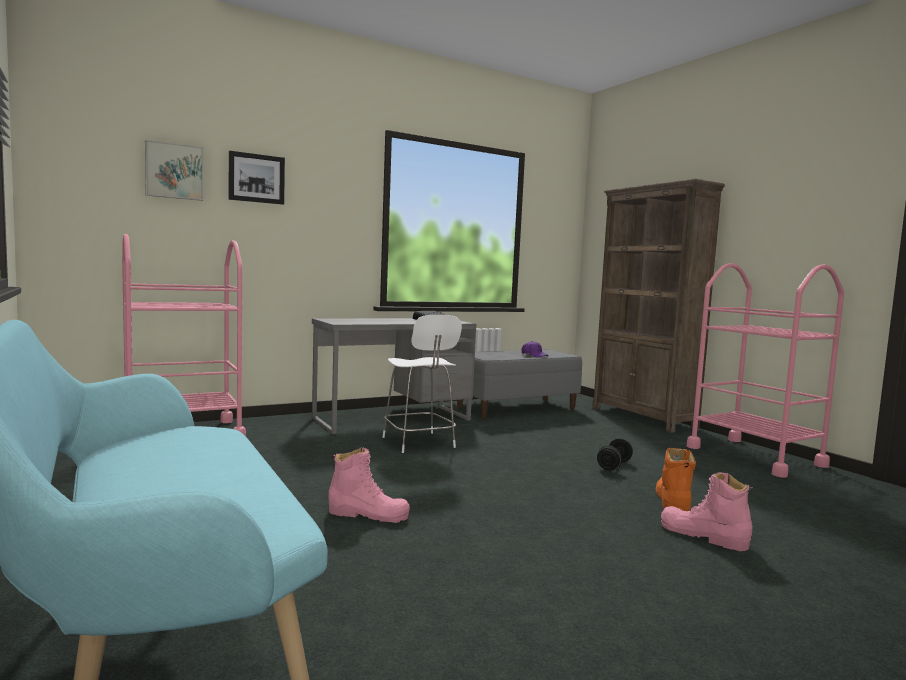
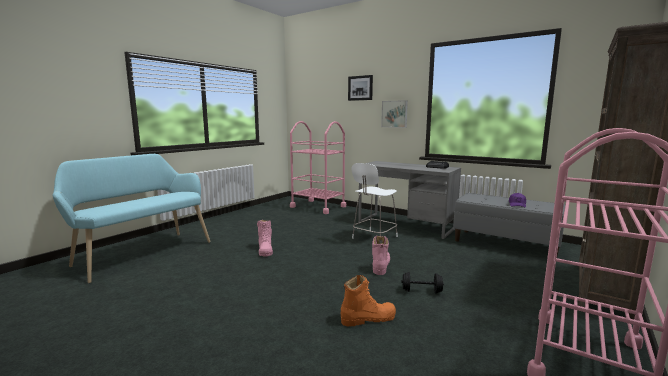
camera: 65 degrees right, 5 degrees up
(174, 171) = (329, 90): picture -> picture (394, 114)
(703, 536) = (313, 333): pink boot -> pink boot (381, 266)

